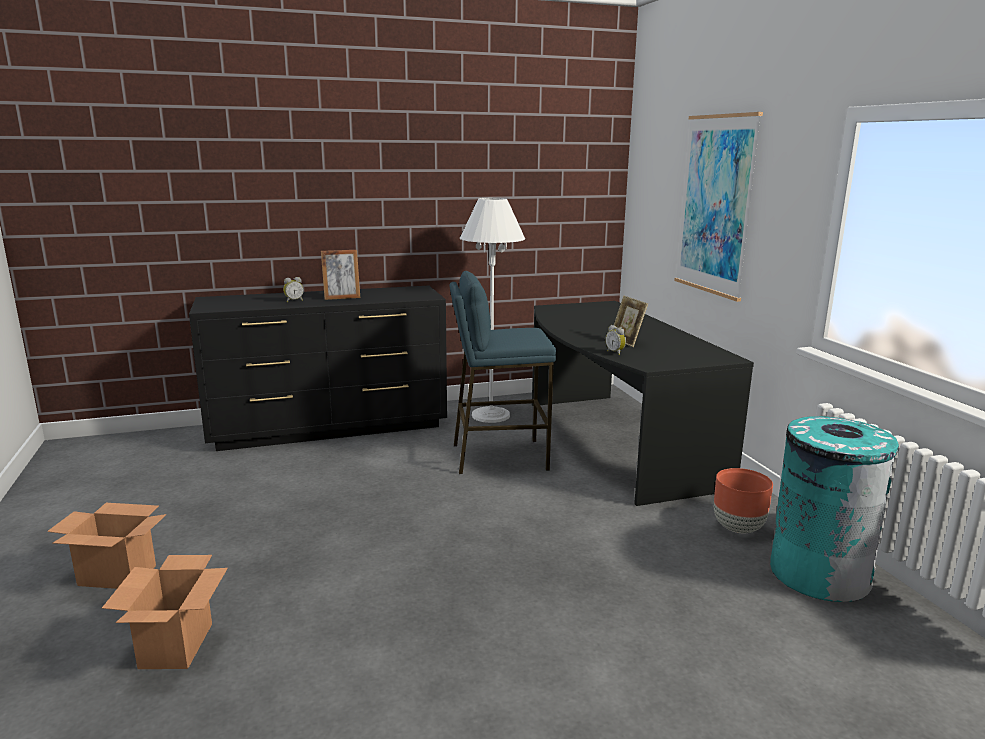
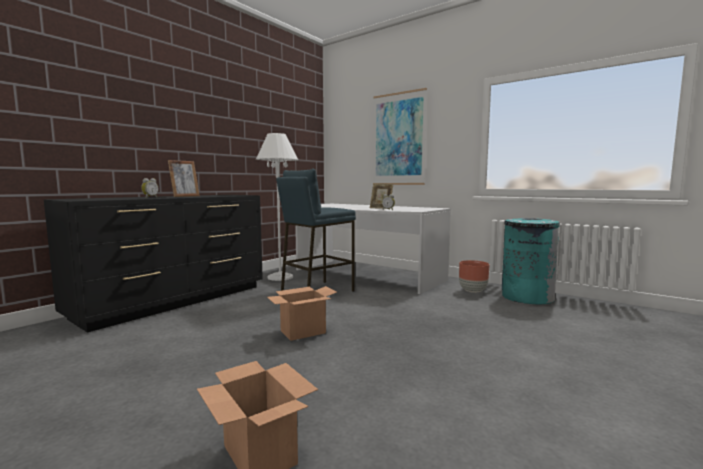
camera: 35 degrees left, 10 degrees down
(116, 576) = (107, 436): cardboard box -> cardboard box (302, 332)
(613, 442) = (365, 275): black desk -> white desk

